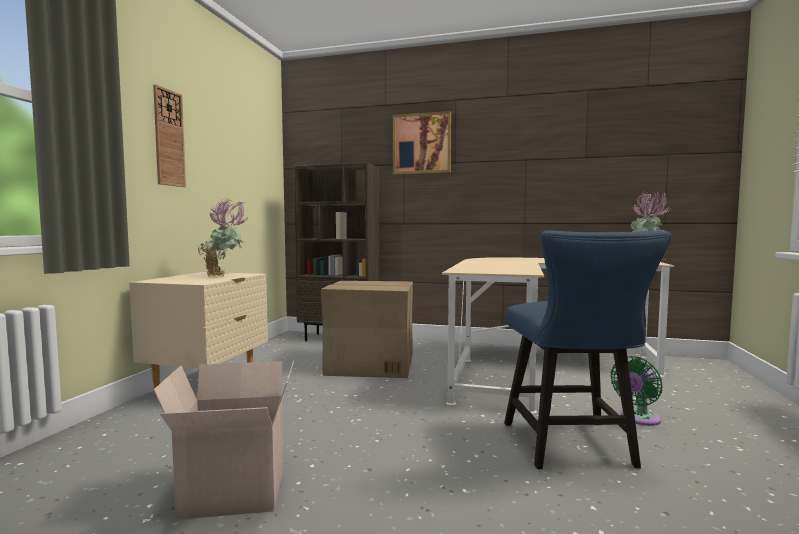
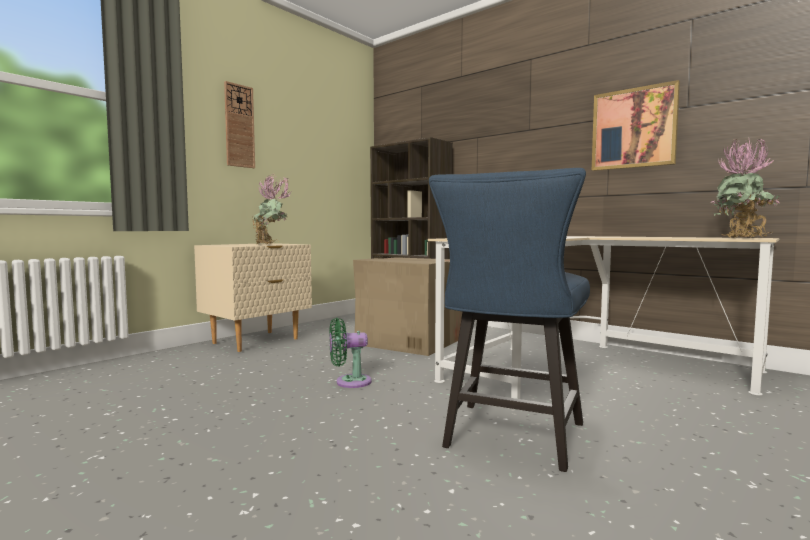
camera: 25 degrees right, 0 degrees up
(232, 494) = (174, 410): cardboard box -> none
(421, 143) = (495, 113): picture -> picture (633, 128)
(638, 419) = (644, 429): green fan -> green fan (349, 382)

